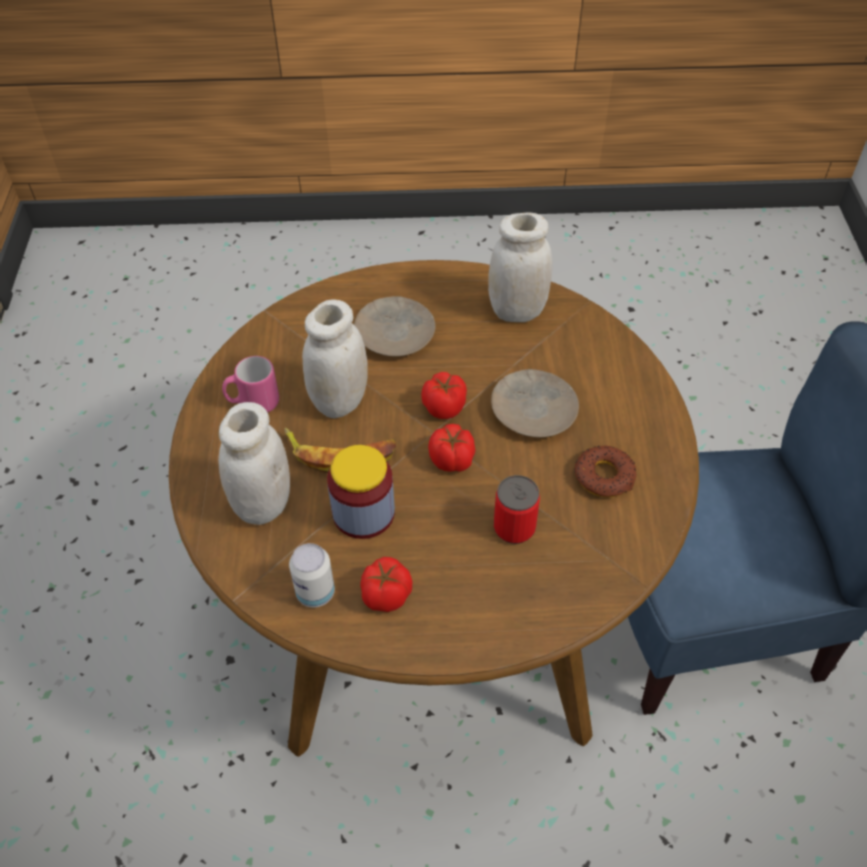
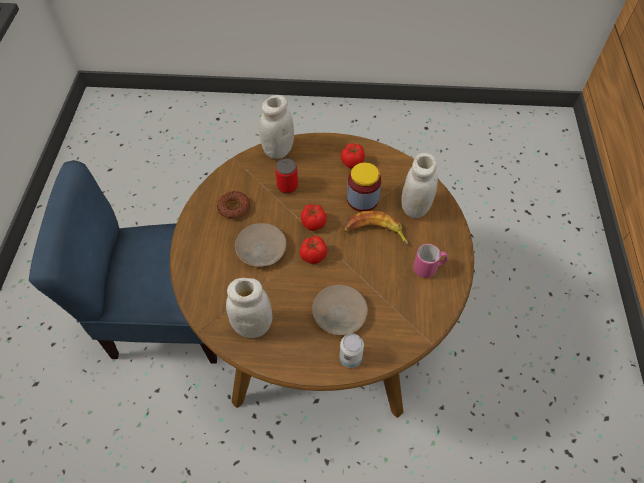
camera: 175 degrees left, 5 degrees up
(315, 592) = (385, 166): can -> can (350, 358)
(340, 401) = (376, 265): white jar -> white jar (278, 150)

